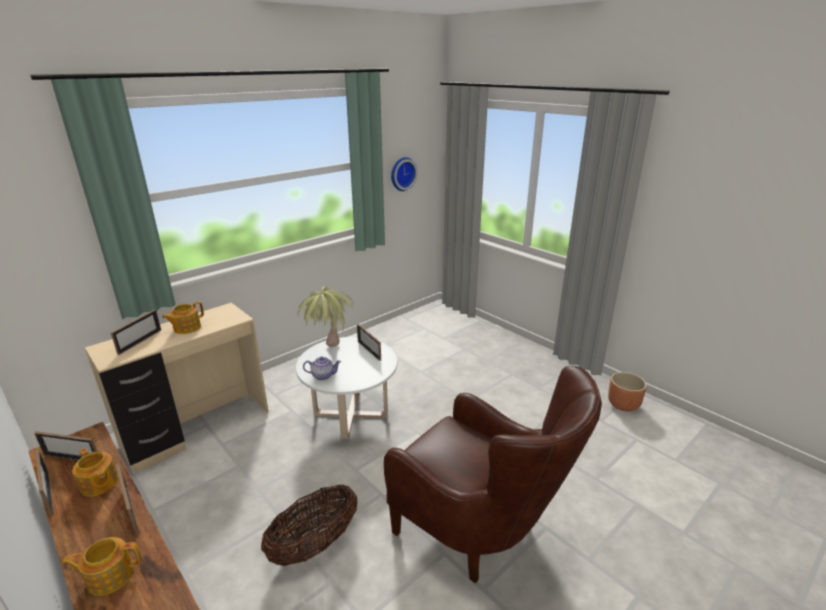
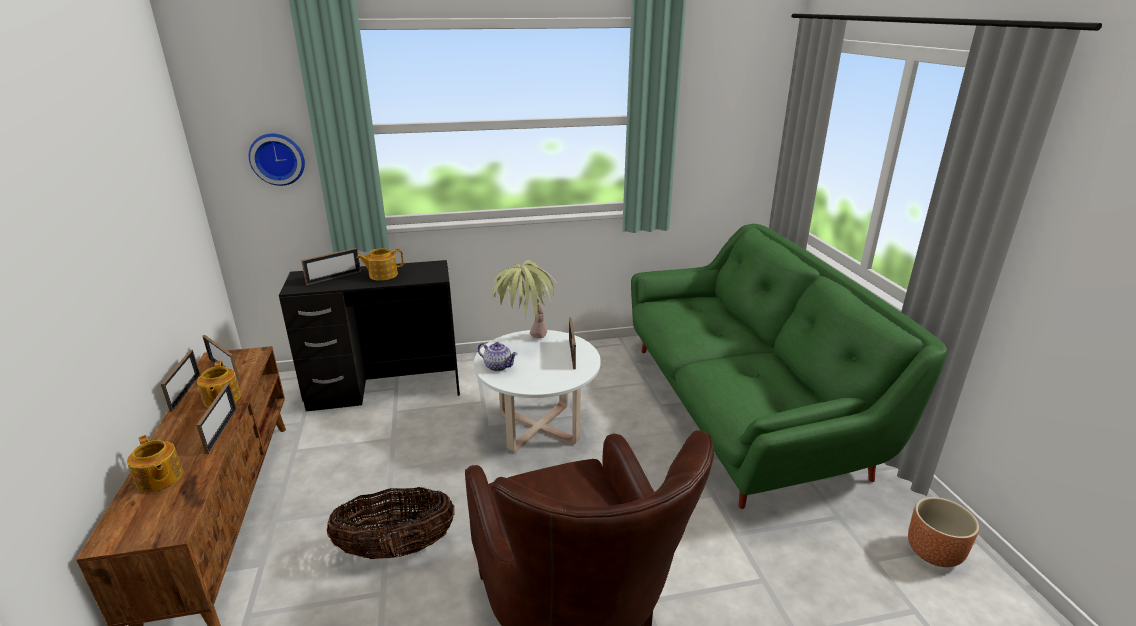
camera: 30 degrees right, 0 degrees up
(110, 575) = (159, 479): teapot -> teapot turned 150 degrees counterclockwise
(198, 429) = (385, 390): beige desk -> black desk
(402, 173) = (713, 139): wall clock -> wall clock (278, 158)
(471, 358) = (740, 410): none -> green sofa

